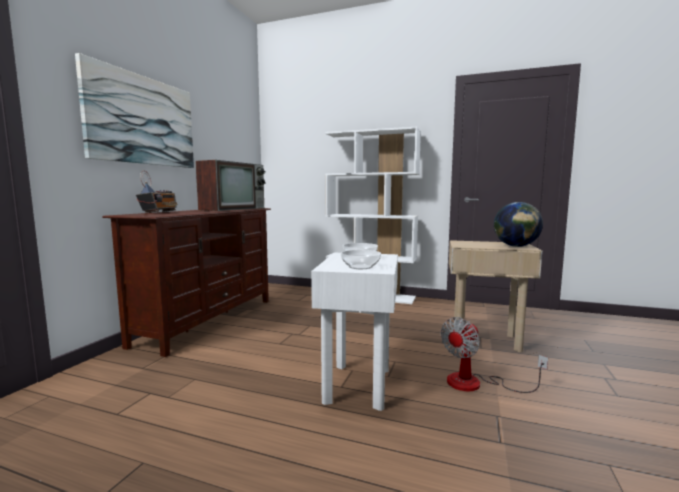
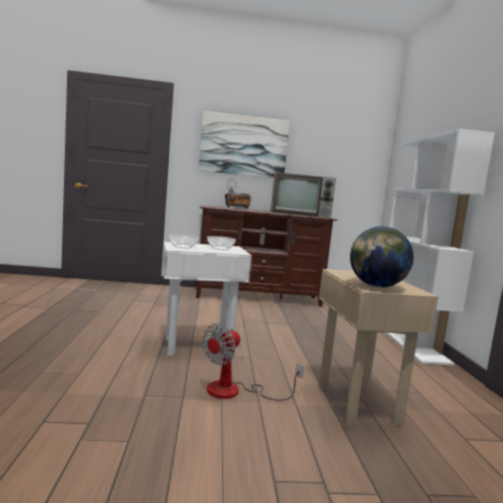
camera: 65 degrees right, 0 degrees up
(476, 384) = (235, 391): fan -> fan turned 75 degrees counterclockwise

